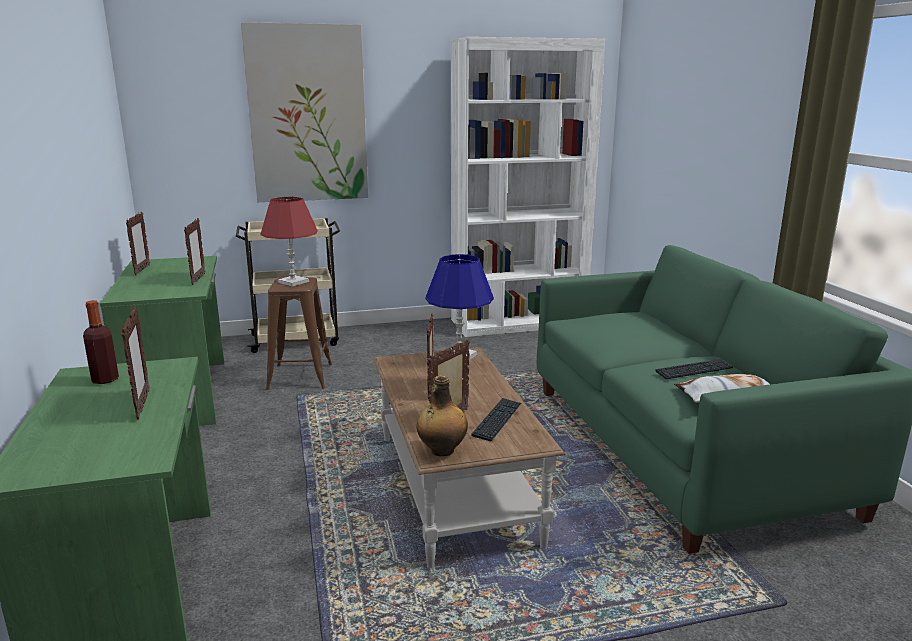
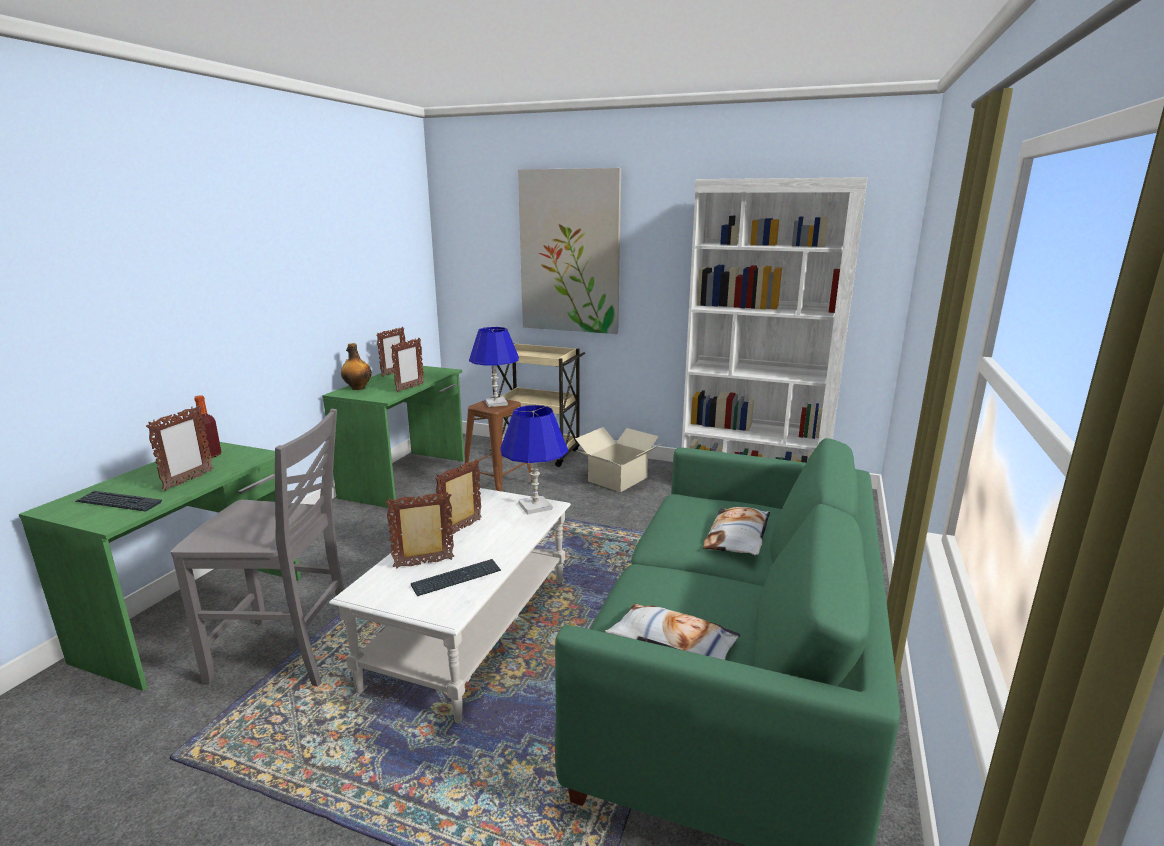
camera: 35 degrees right, 0 degrees up
(293, 282) = (496, 403): red table lamp -> blue table lamp
(309, 574) = (287, 654): none -> grey chair
(405, 342) = (618, 479): none -> cardboard box
(441, 451) = (370, 590): bottle -> bottle (357, 388)
(455, 488) = (472, 630): brown coffee table -> white coffee table
(653, 331) = (738, 537): none -> pillow
(694, 370) = (693, 597): keyboard -> keyboard (119, 503)

